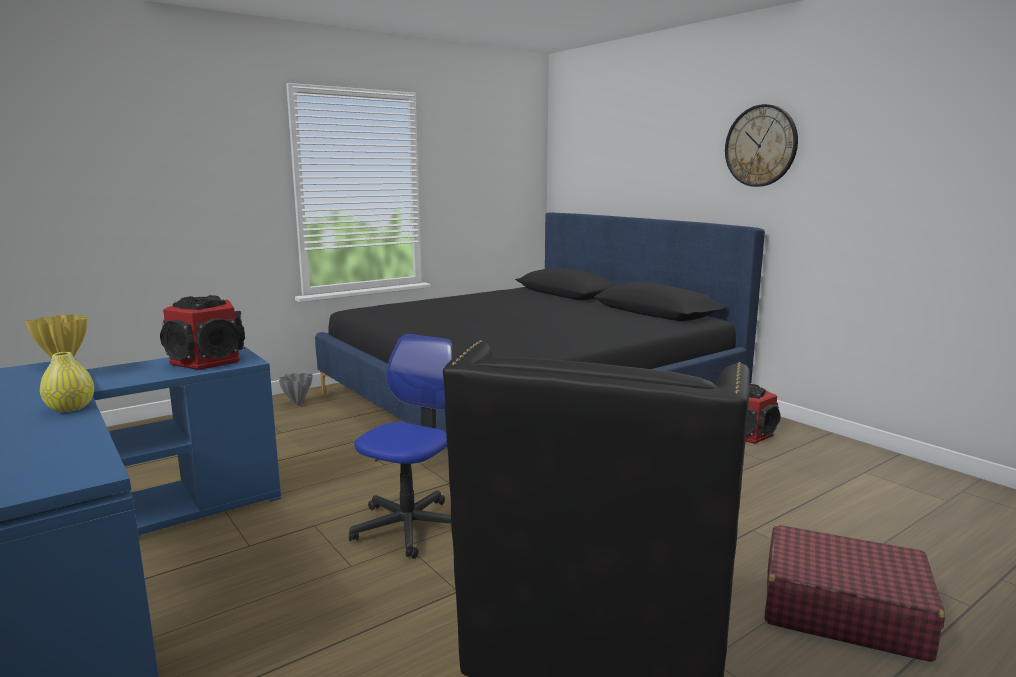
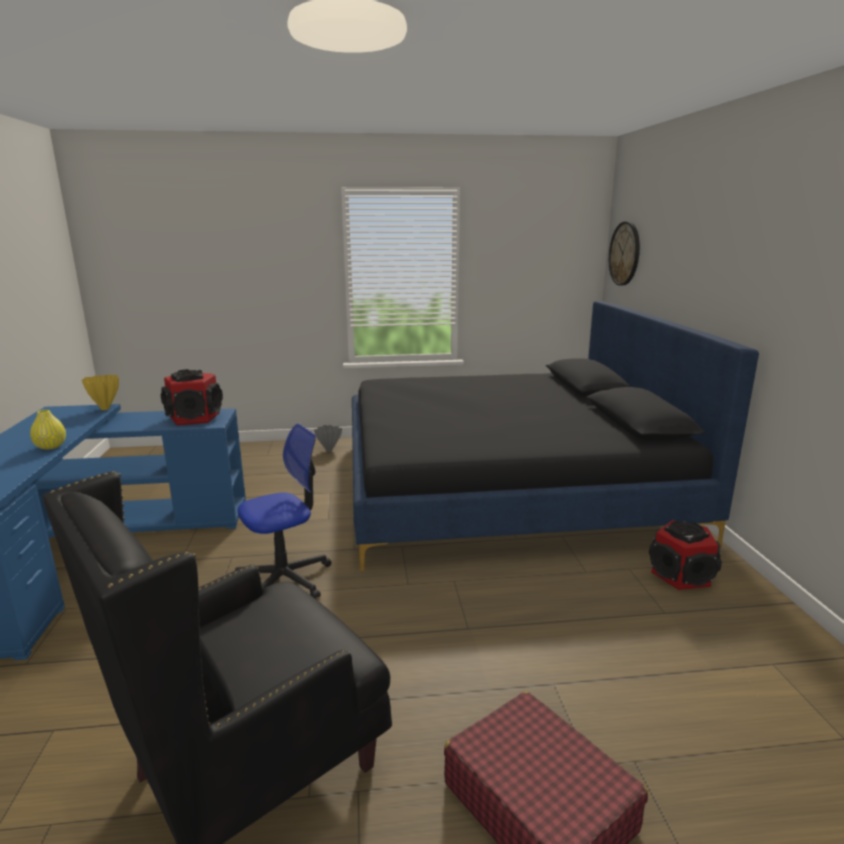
camera: 30 degrees right, 5 degrees up
(761, 146) = (769, 252): wall clock -> wall clock (625, 253)

